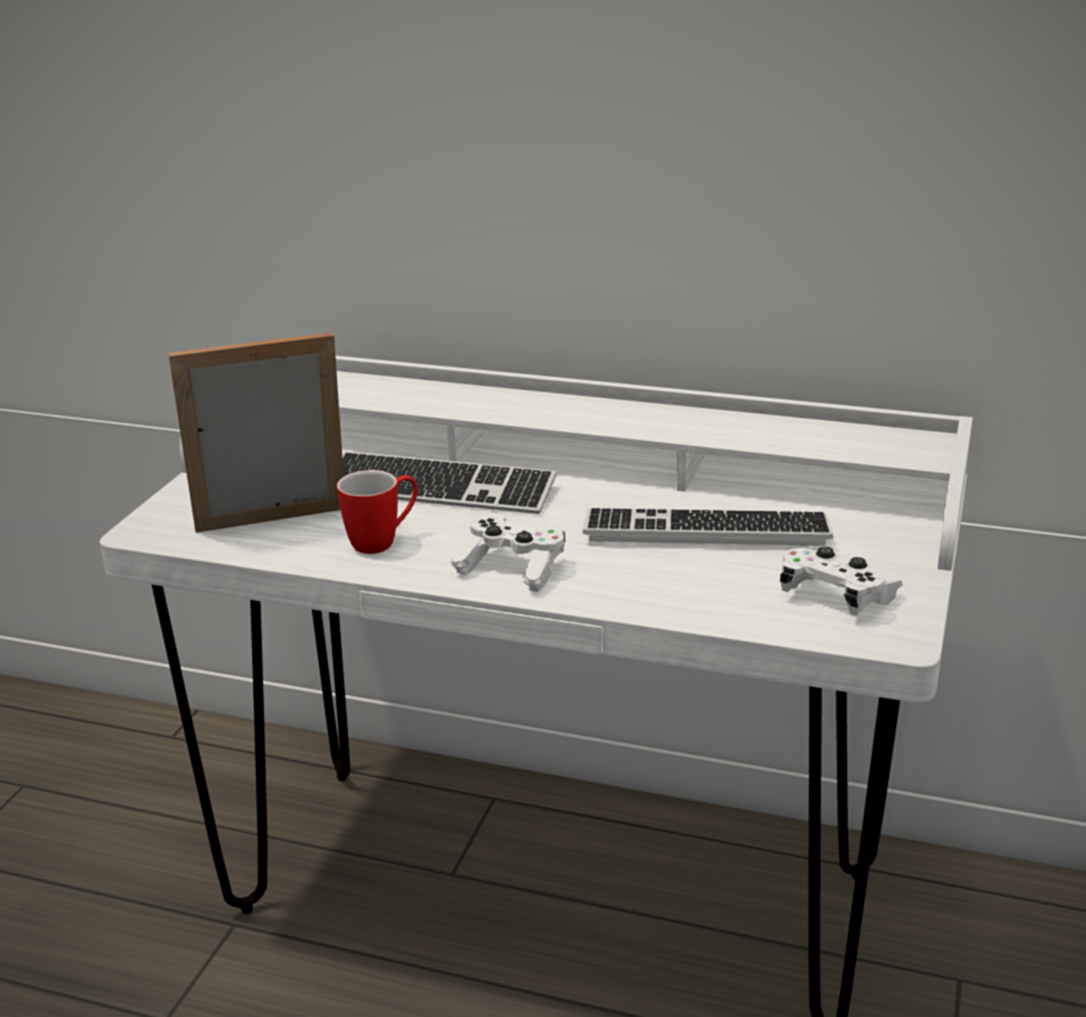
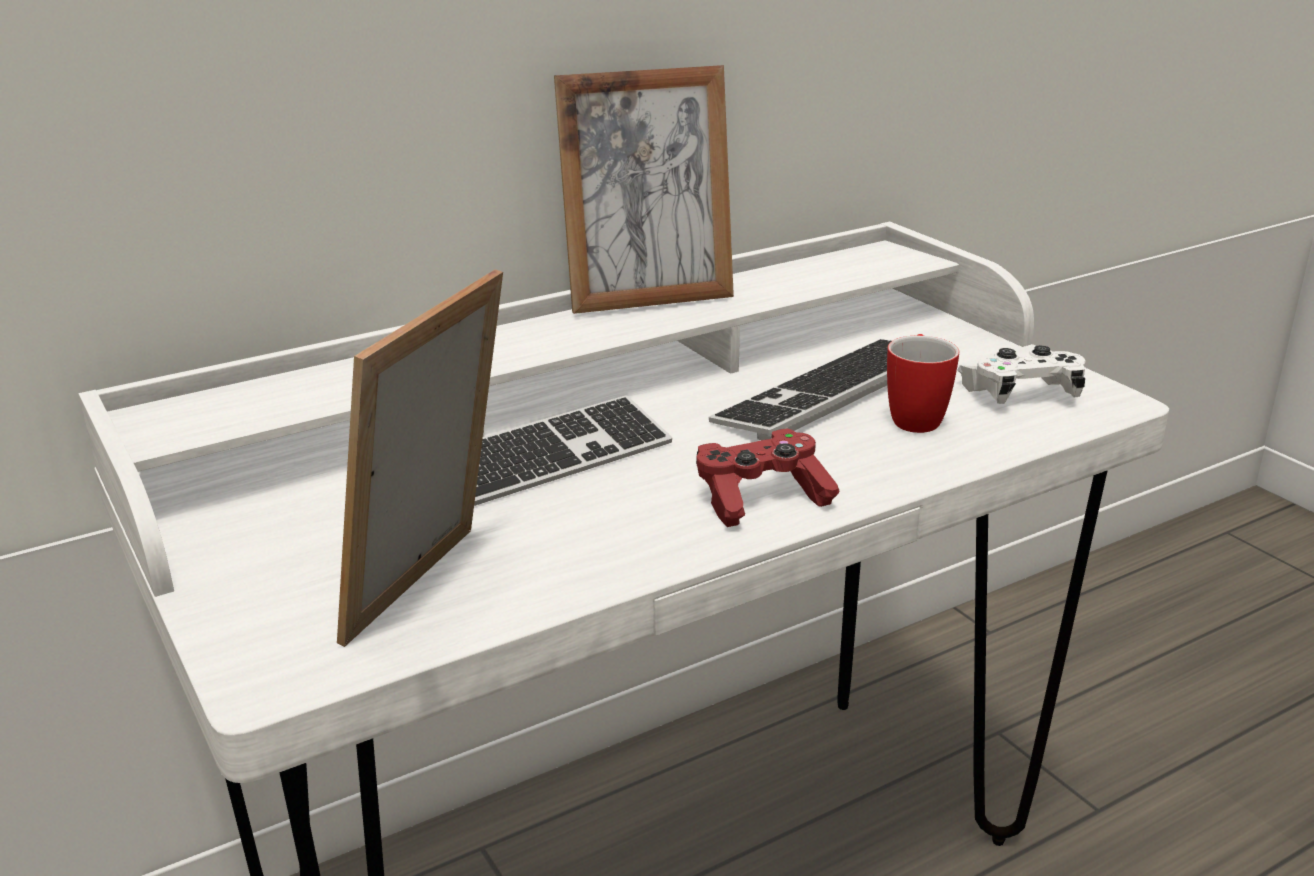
camera: 50 degrees left, 0 degrees up
(383, 541) = (587, 539): mug -> mug (915, 417)
(512, 568) = (761, 498): white game controller -> red game controller
(660, 408) = (648, 297): none -> picture frame

